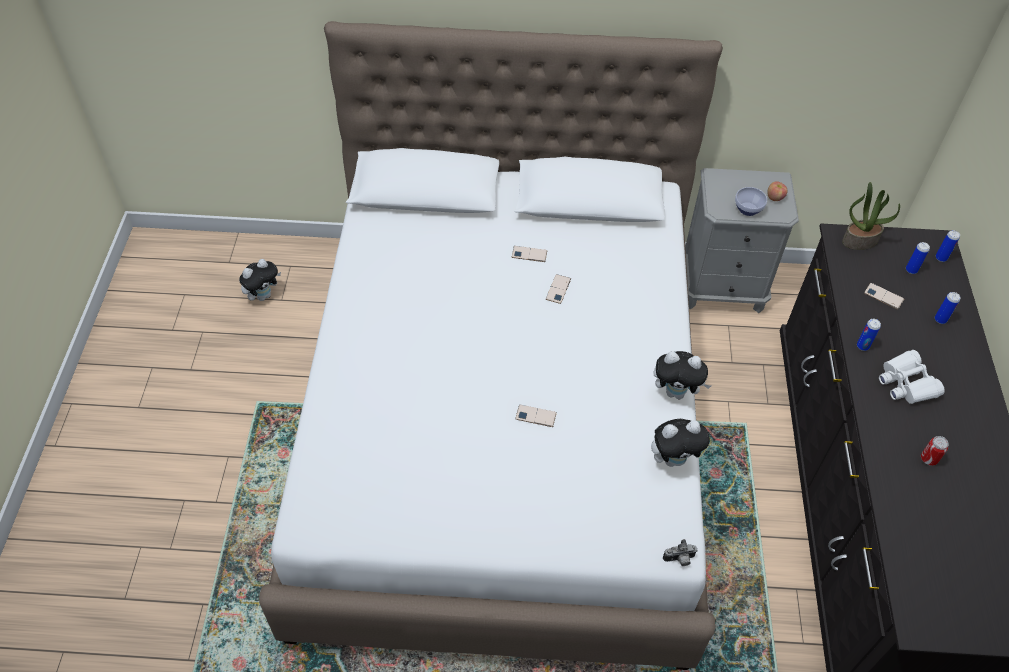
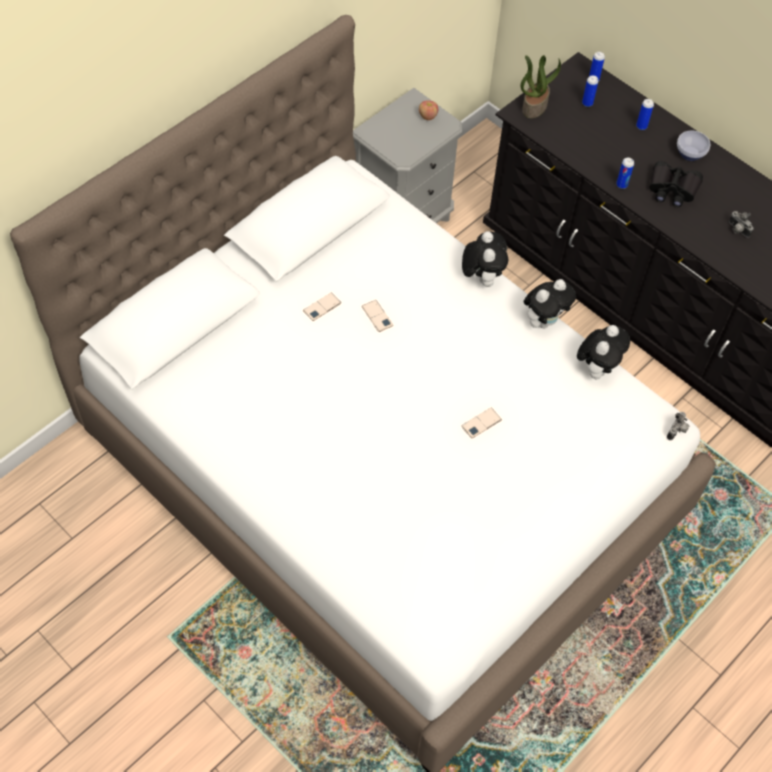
camera: 50 degrees left, 5 degrees up
(263, 295) = (50, 549): plush toy -> plush toy (481, 277)
(748, 210) = (422, 141): bowl -> bowl (691, 154)
(883, 296) = (593, 137): phone -> none
(906, 383) = (672, 189): white binoculars -> black binoculars
(928, 459) = (737, 230): can -> camera

